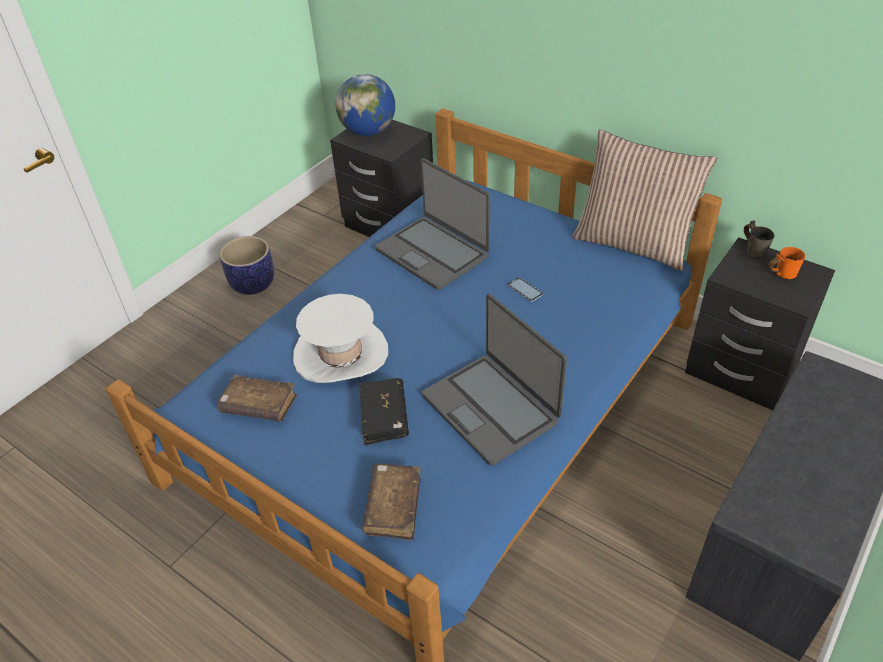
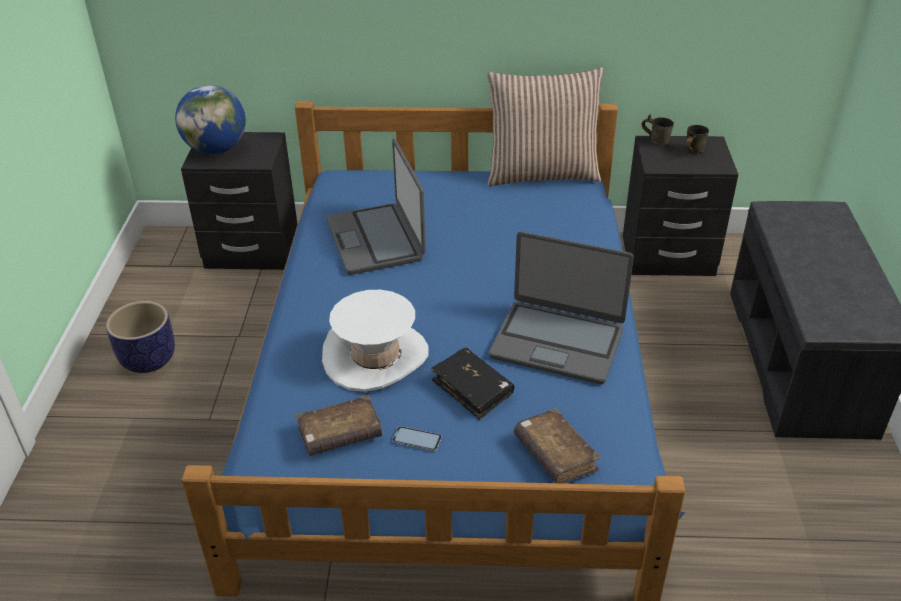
camera: 35 degrees left, 5 degrees down
(433, 253) = (376, 239): laptop -> laptop turned 60 degrees clockwise
(525, 290) = (491, 240): phone -> phone (417, 439)
(780, 274) = (690, 151): orange mug -> grey mug

